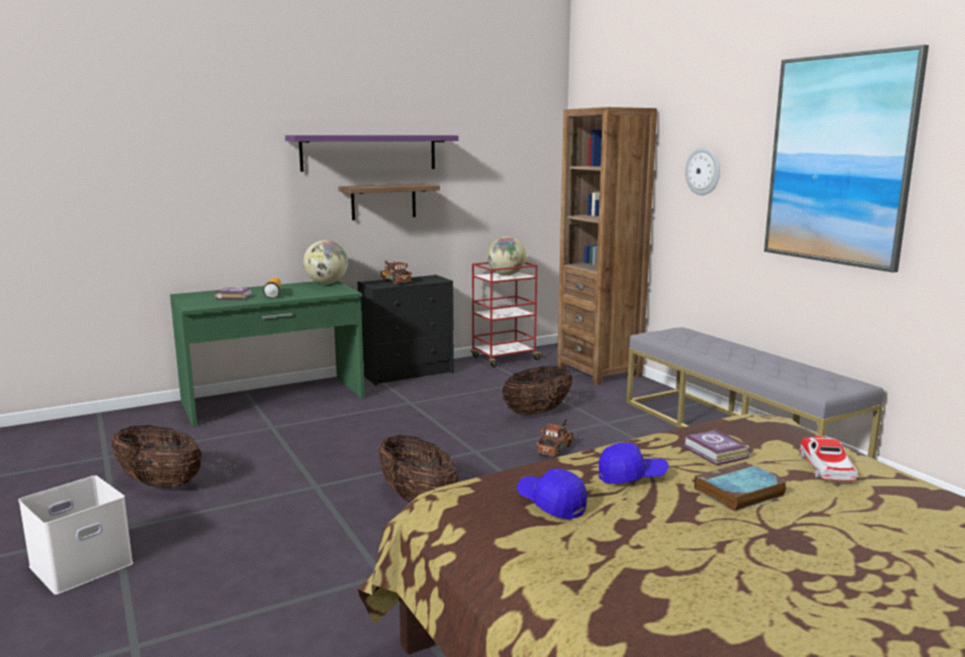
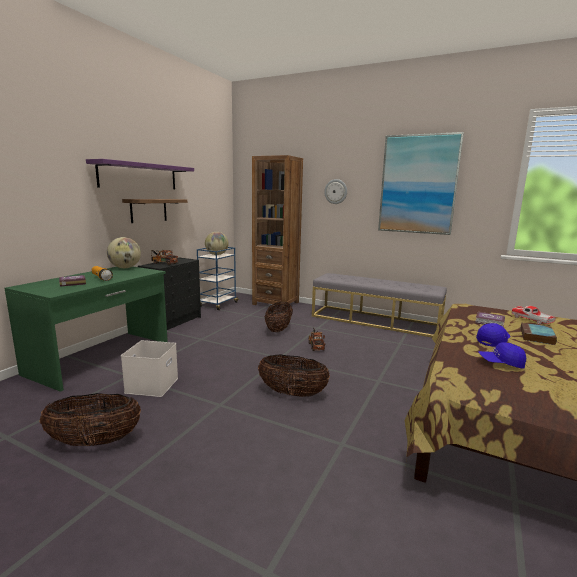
camera: 35 degrees left, 0 degrees up
(82, 563) = (119, 532): white storage box -> white storage box (151, 384)
(504, 359) = (218, 305): red cart -> blue cart

